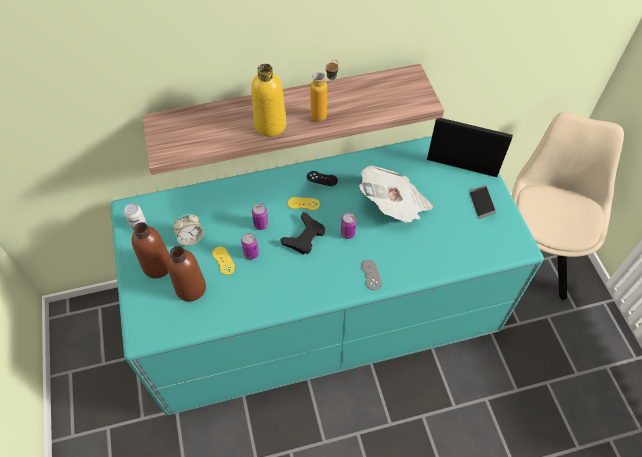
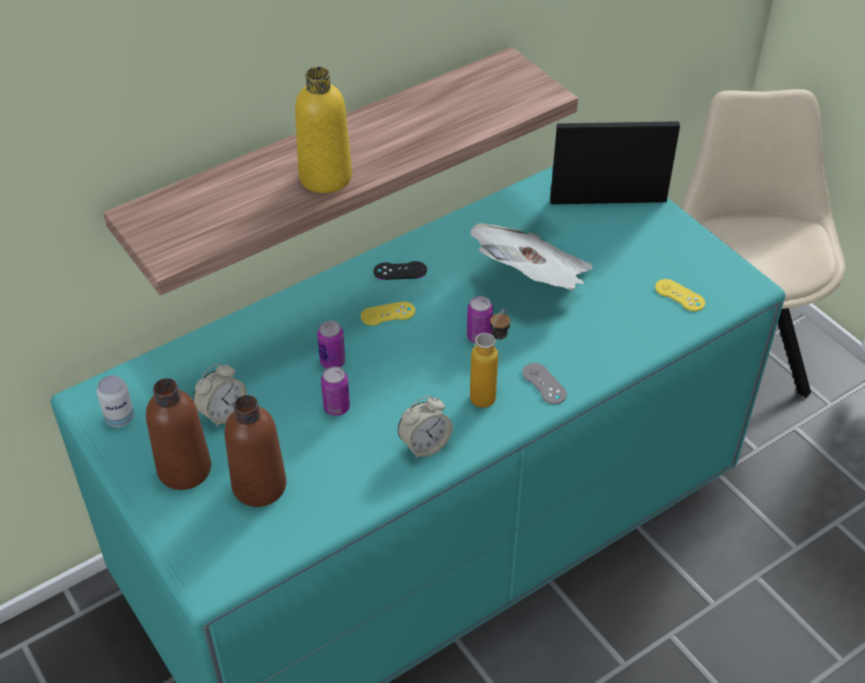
camera: 20 degrees left, 10 degrees down
(223, 260) = (295, 430): yellow game controller -> yellow game controller (679, 295)
(288, 292) = (425, 445): none -> alarm clock
(304, 237) = (412, 360): black game controller -> none
(324, 113) = (402, 142): bottle -> bottle (489, 392)
(481, 204) = (661, 243): phone -> none

